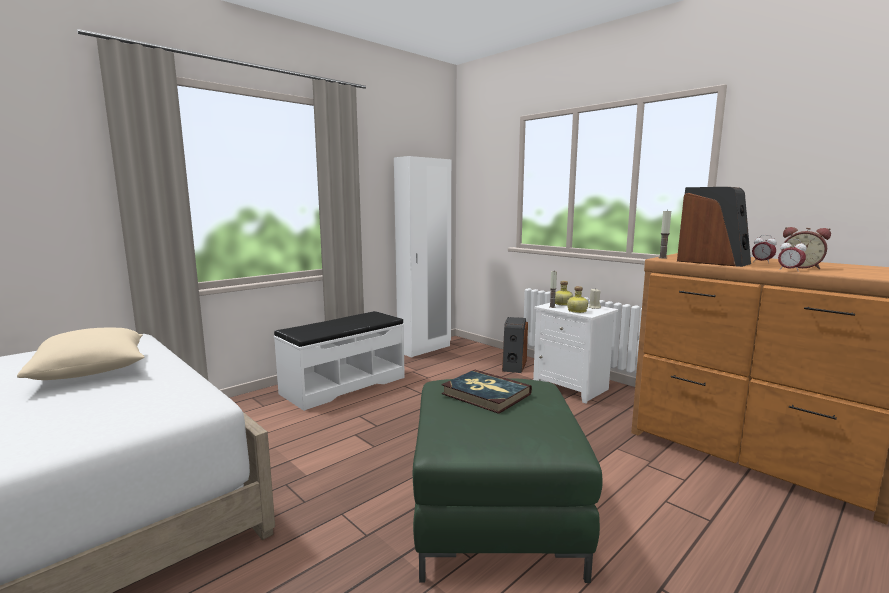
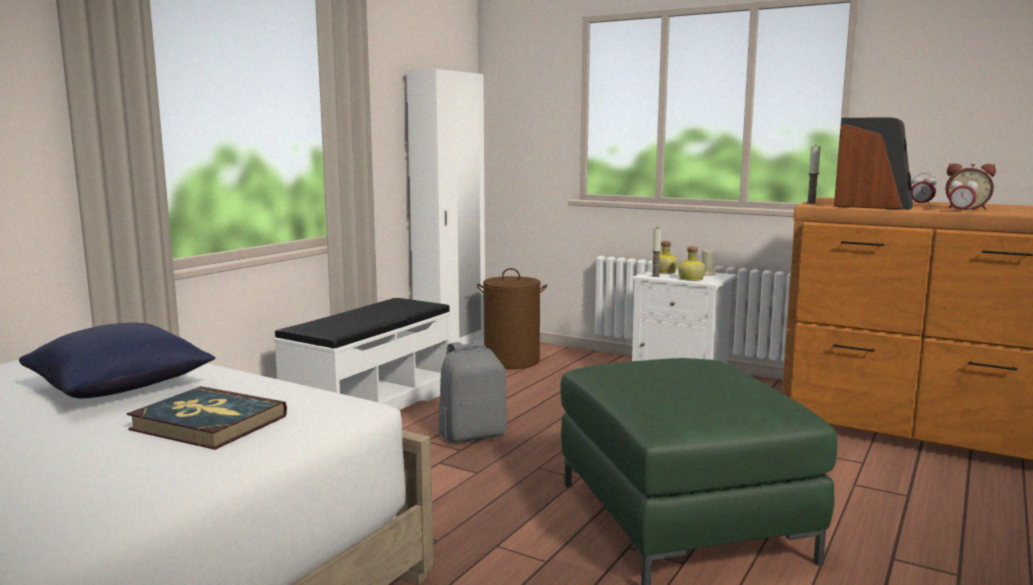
camera: 15 degrees left, 0 degrees up
(92, 372) = (120, 388): beige pillow -> blue pillow
(393, 414) = (473, 435): none -> grey backpack
(461, 358) = (512, 361): none -> brown laundry basket
(485, 394) = (662, 374): book -> book (208, 423)
(513, 365) = (589, 364): speaker -> none

